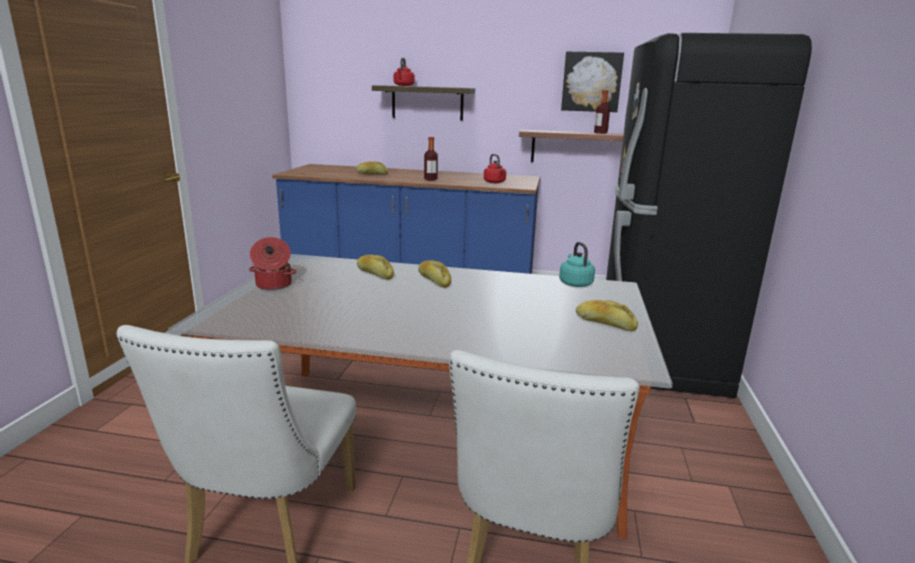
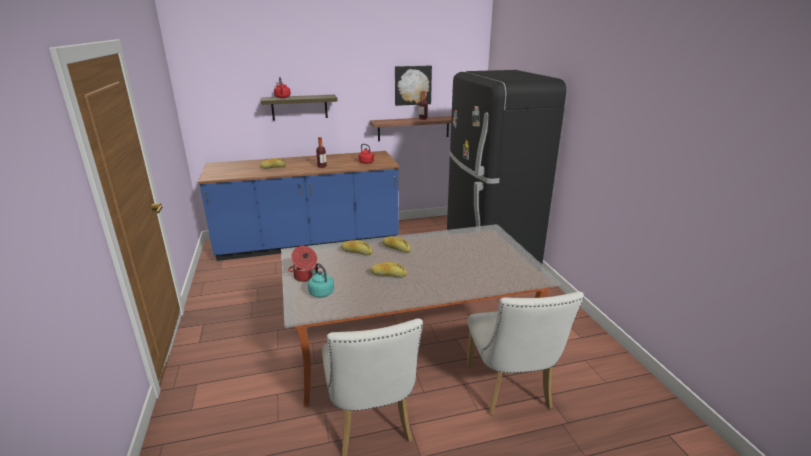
camera: 25 degrees left, 5 degrees up
(575, 283) = (470, 232): turquoise kettle -> turquoise kettle (321, 292)
(604, 324) = (508, 256): bread -> bread (388, 275)

